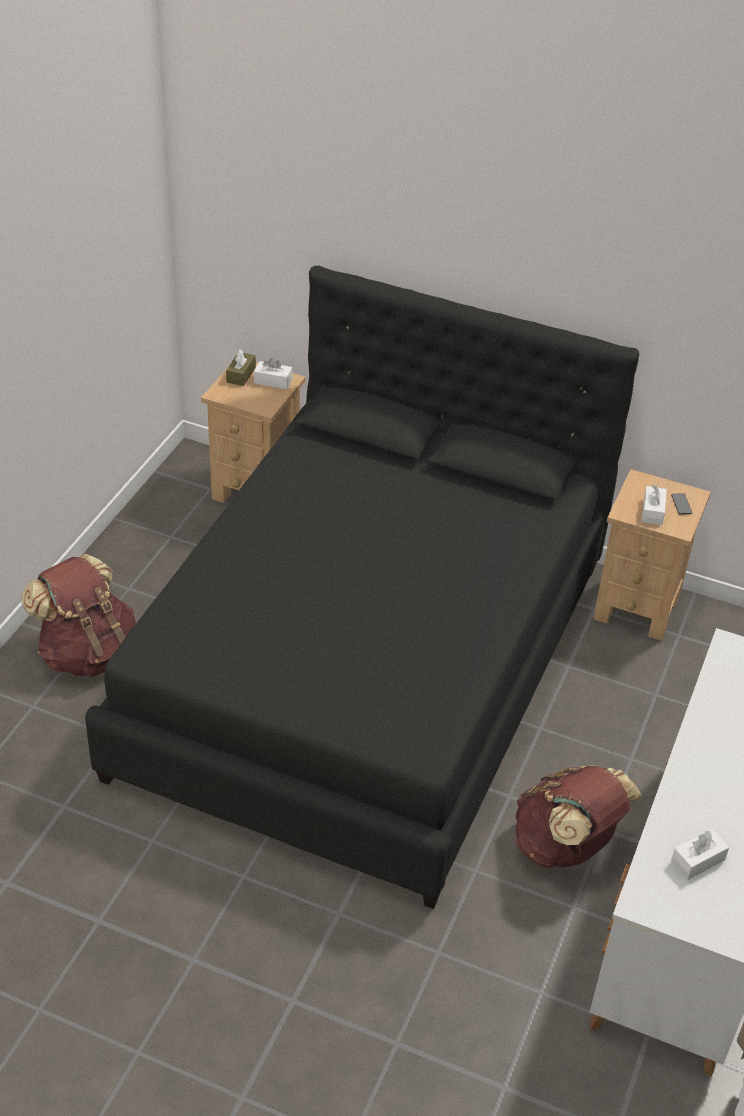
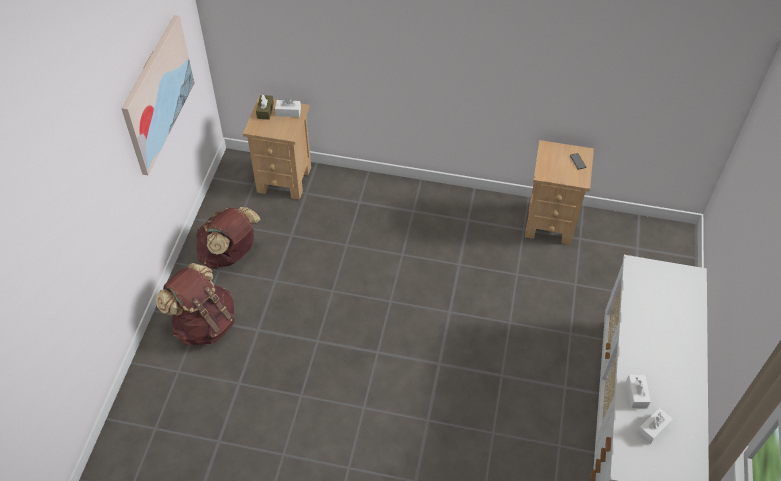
camera: 10 degrees left, 10 degrees up
(83, 303) = (157, 94): none -> picture
(367, 666) = (390, 299): black bed -> none
(565, 846) = (544, 404): brown backpack -> brown backpack (230, 254)
(652, 511) = (561, 170): white tissue box -> white tissue box (636, 394)

